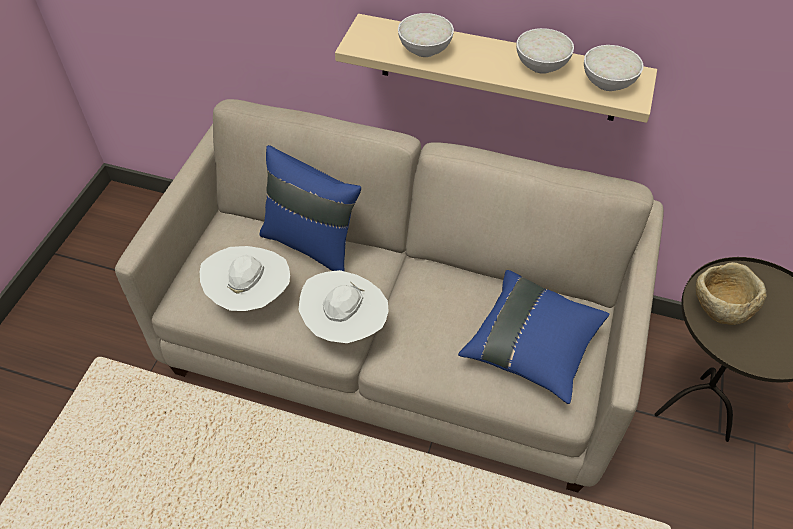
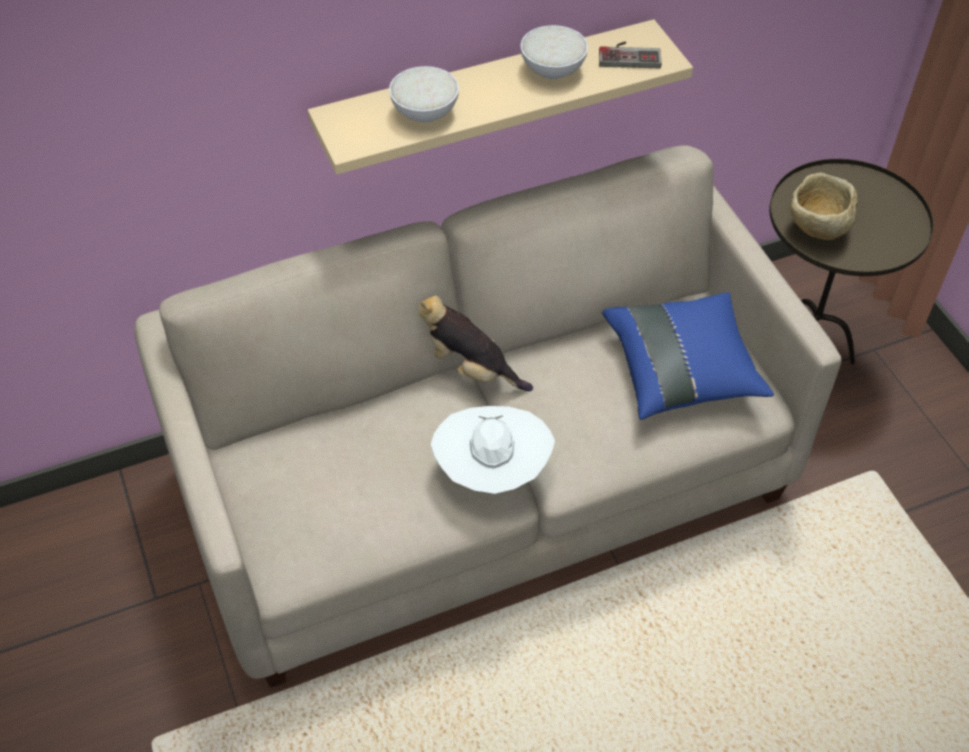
camera: 40 degrees left, 0 degrees up
(251, 296) = (362, 510): white hat -> none
(312, 244) = (367, 414): blue pillow -> none
(396, 255) = (467, 369): none -> plush toy
(609, 82) = (629, 55): white bowl -> game controller

